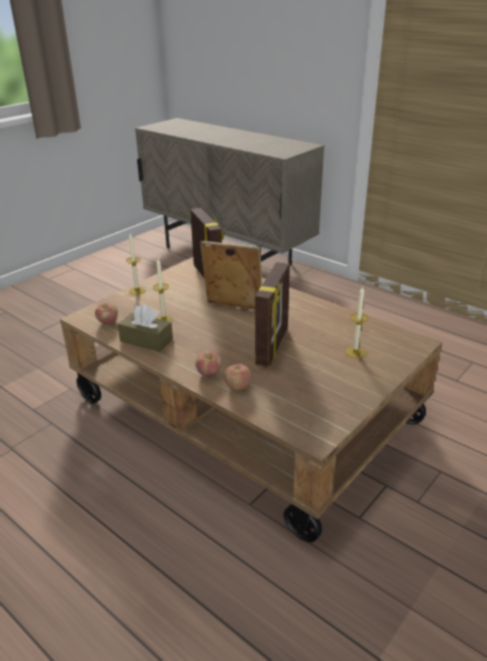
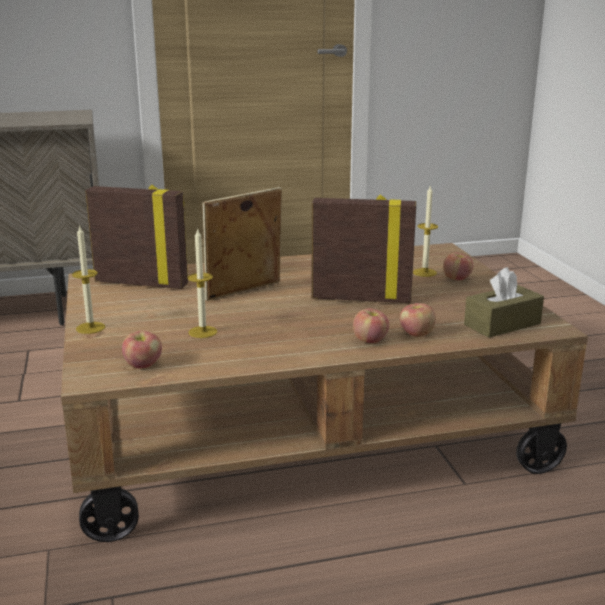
camera: 55 degrees left, 10 degrees down
(146, 340) = (237, 354): brown tissue box -> brown tissue box (502, 324)
(273, 346) = (361, 298): picture frame -> picture frame turned 45 degrees counterclockwise
(362, 369) = (457, 279): none -> apple

